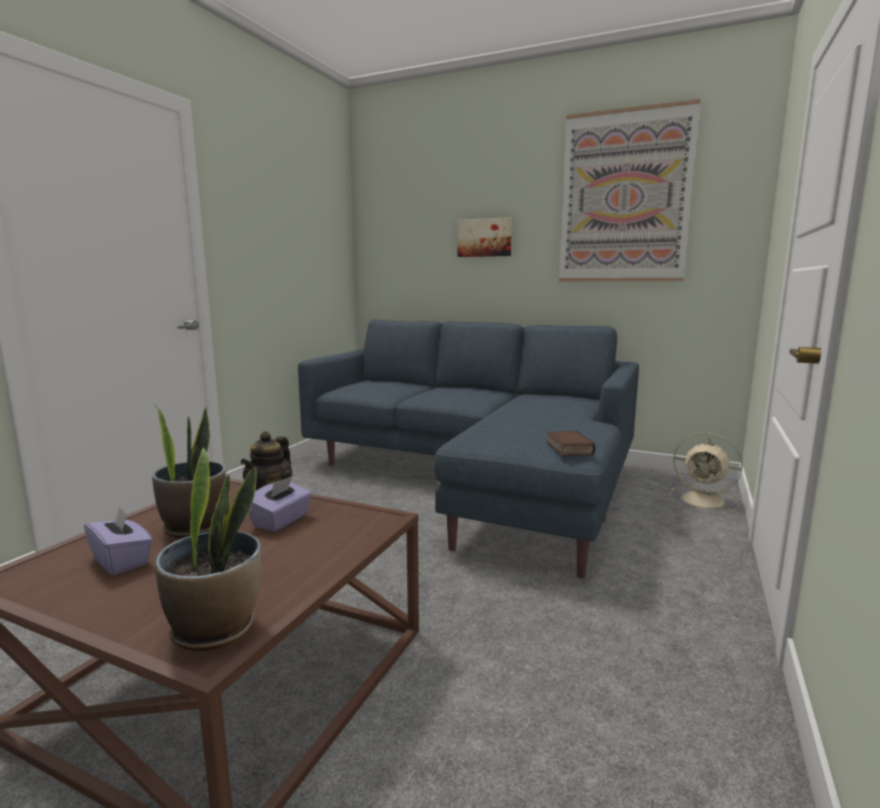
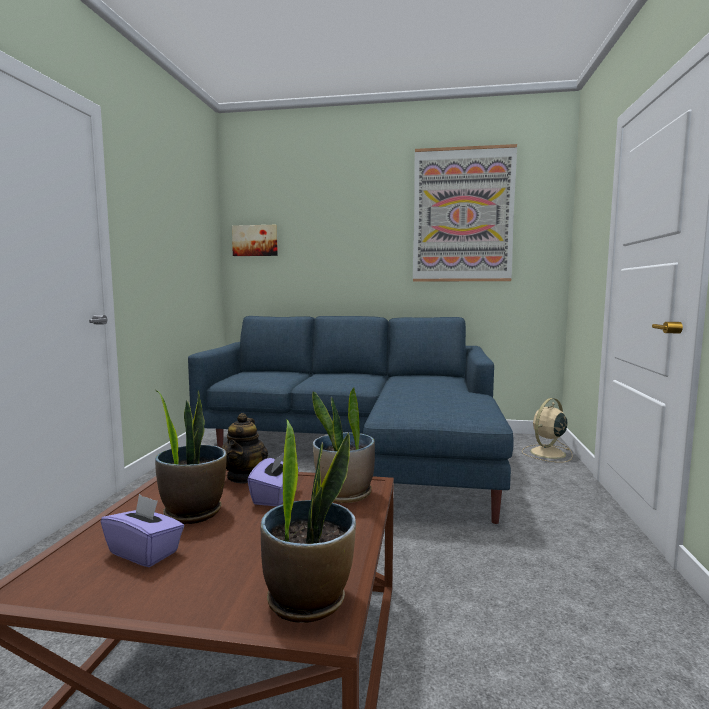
camera: 15 degrees left, 5 degrees down
(350, 526) = (344, 494): none -> potted plant
(484, 238) = (347, 245): picture -> picture (255, 240)
(567, 448) = (477, 414): book -> none
(705, 501) = (547, 453): beige fan -> beige fan turned 120 degrees clockwise

